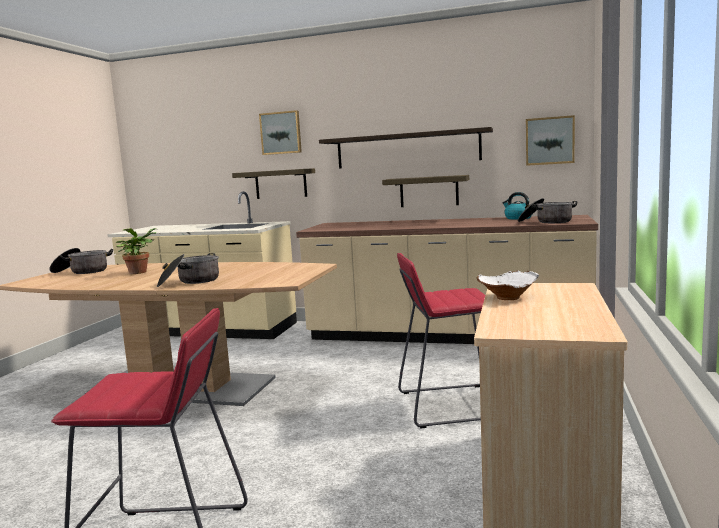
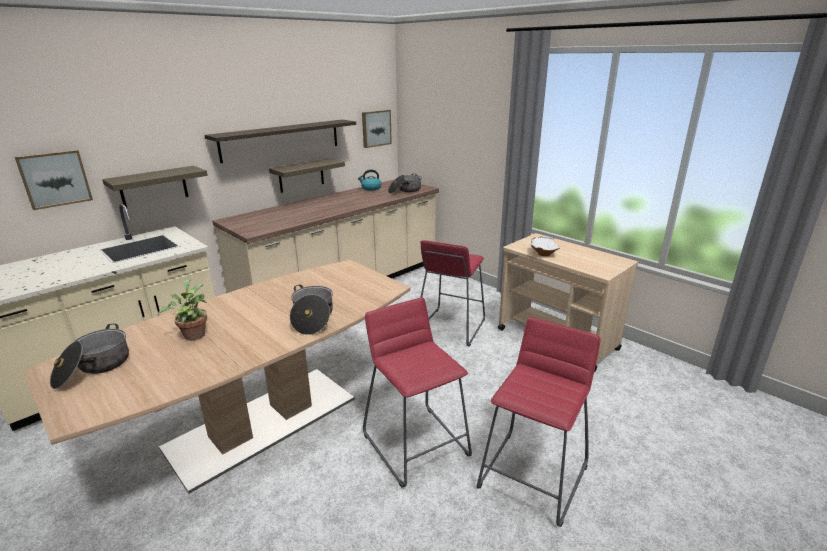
camera: 60 degrees left, 15 degrees up
(188, 457) = (416, 444): none -> red stool
(281, 133) = (146, 128): picture -> picture (54, 178)

